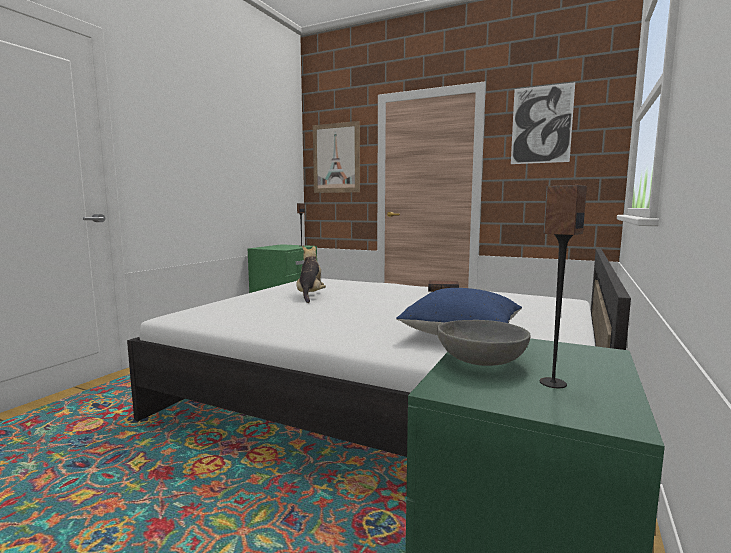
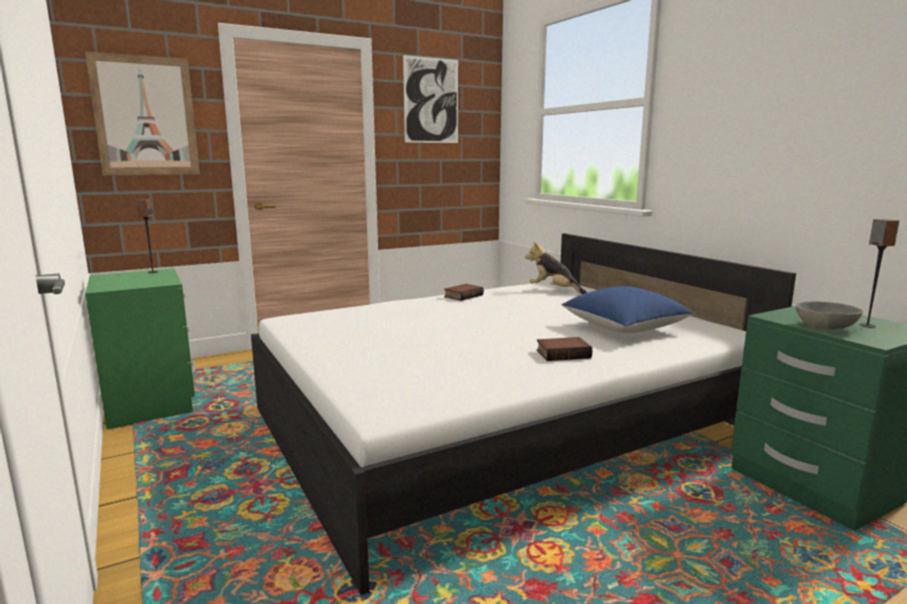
camera: 55 degrees left, 5 degrees up
(310, 295) = (393, 337): plush toy -> plush toy (554, 291)
(344, 329) = (563, 353): none -> book

